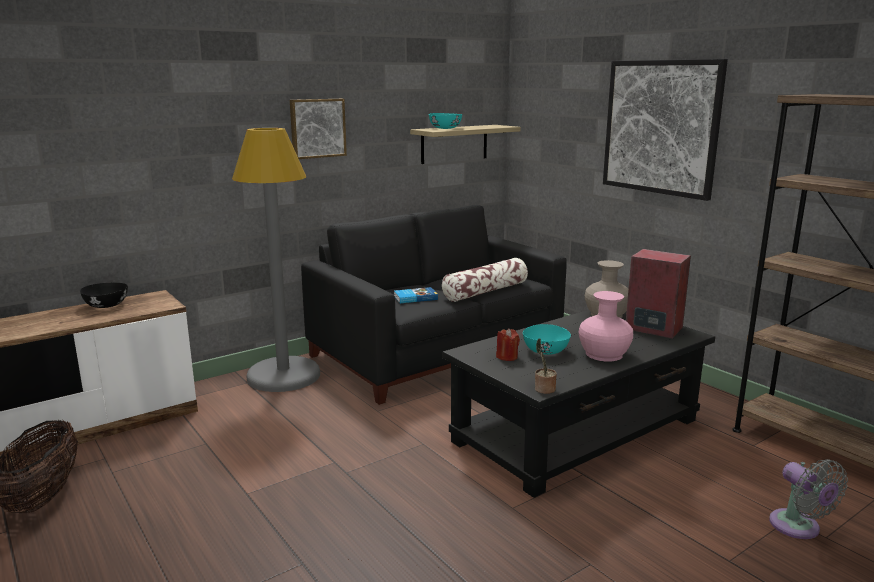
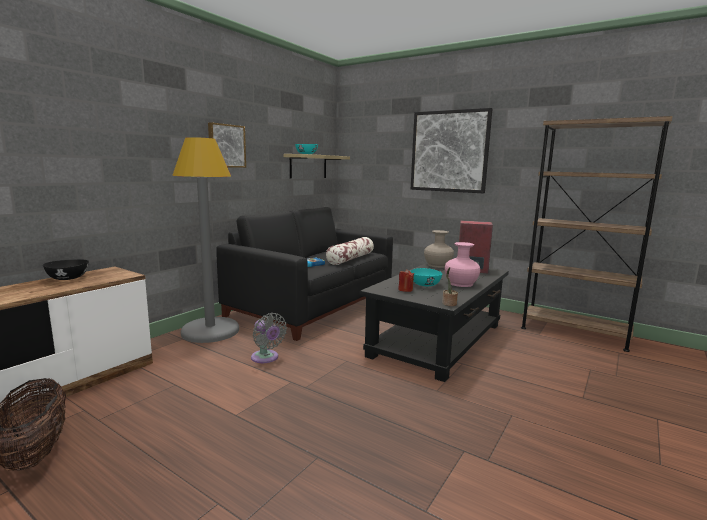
camera: 20 degrees left, 5 degrees down
(798, 528) = (599, 373): grey fan -> grey fan (266, 358)

